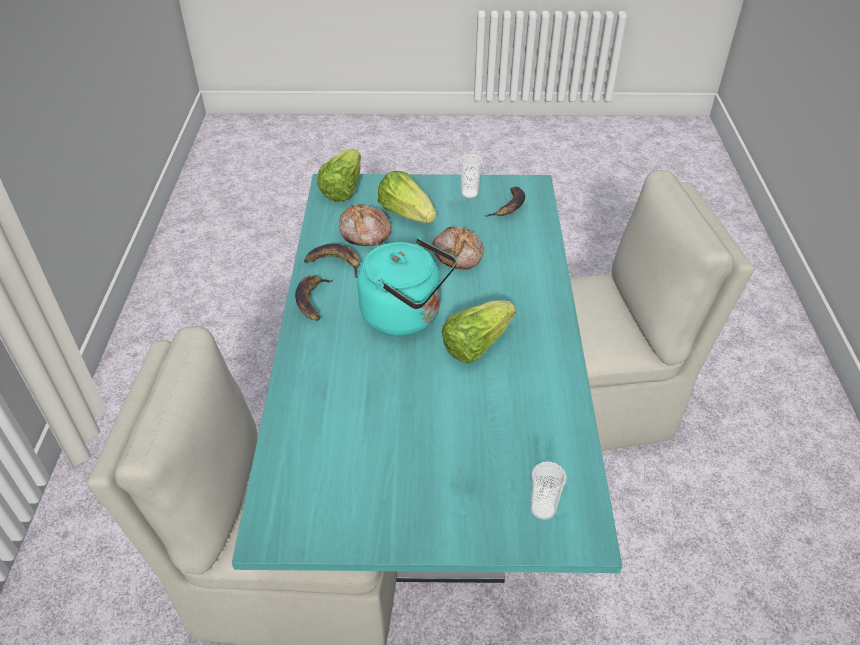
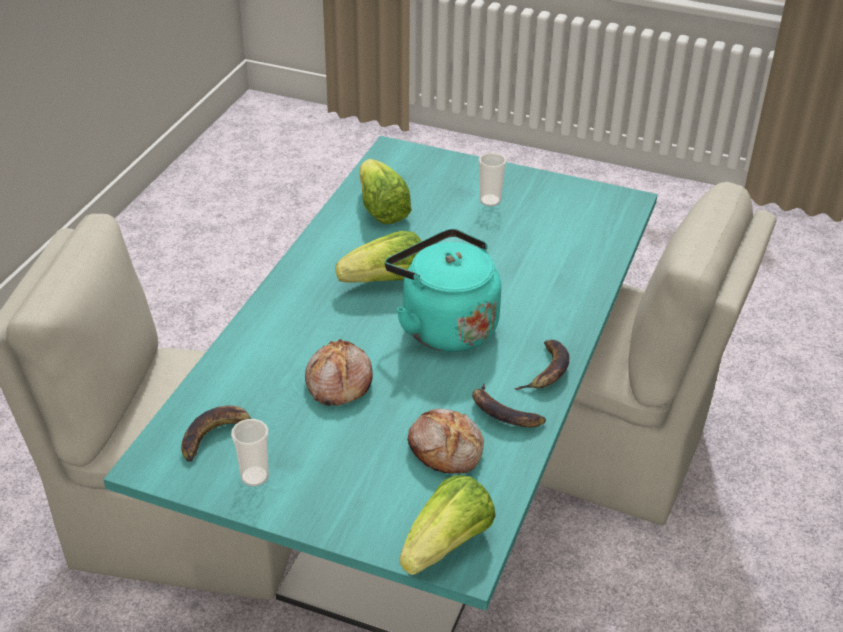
camera: 160 degrees left, 5 degrees down
(406, 214) = (370, 465): lettuce -> lettuce (381, 209)
(542, 509) = (412, 168): cup -> cup (490, 201)

